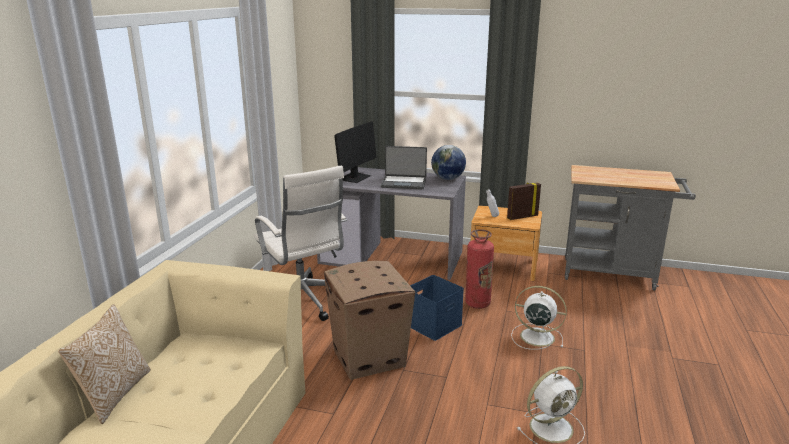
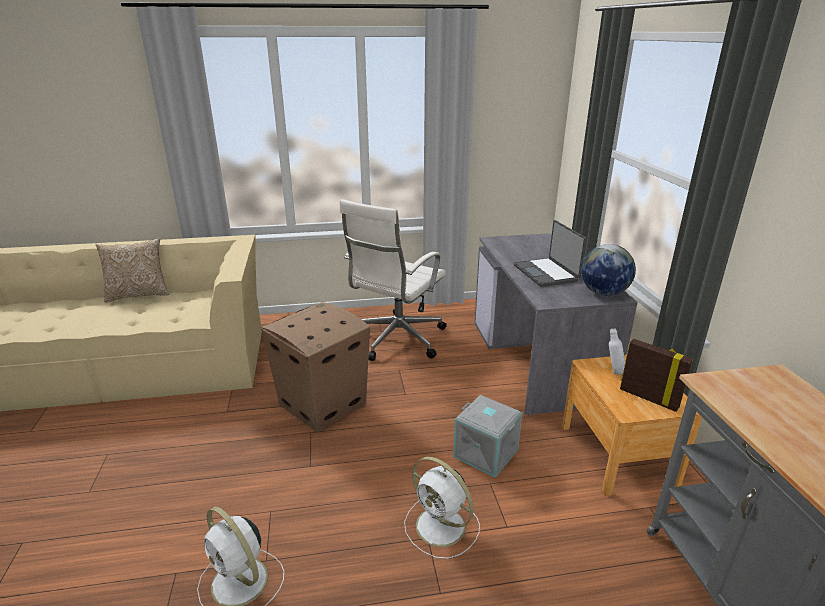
camera: 65 degrees right, 5 degrees up
(355, 178) = (526, 248): monitor -> none
(433, 324) = (412, 429): blue storage box -> none
(477, 303) = (486, 453): fire extinguisher -> grey storage box
(535, 336) = (442, 527): white fan -> white fan turned 135 degrees clockwise

